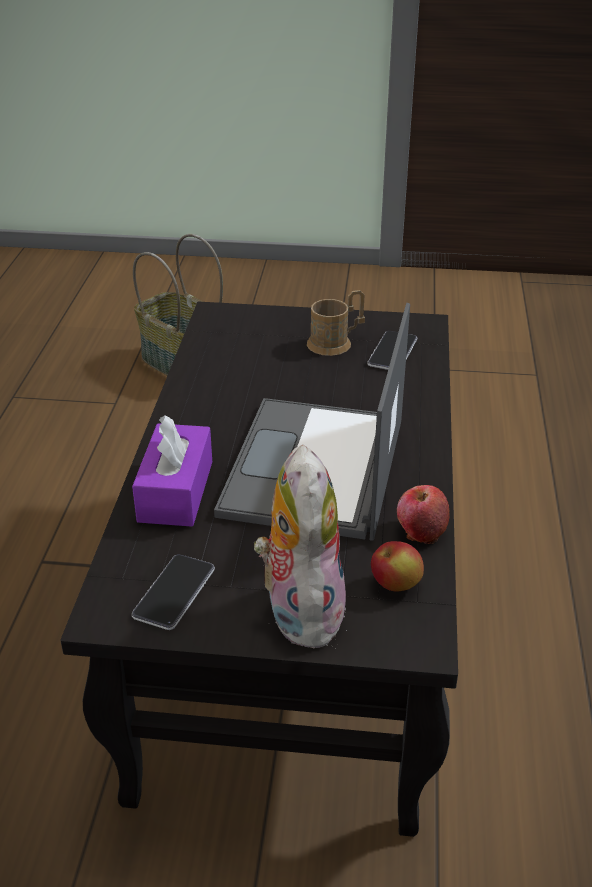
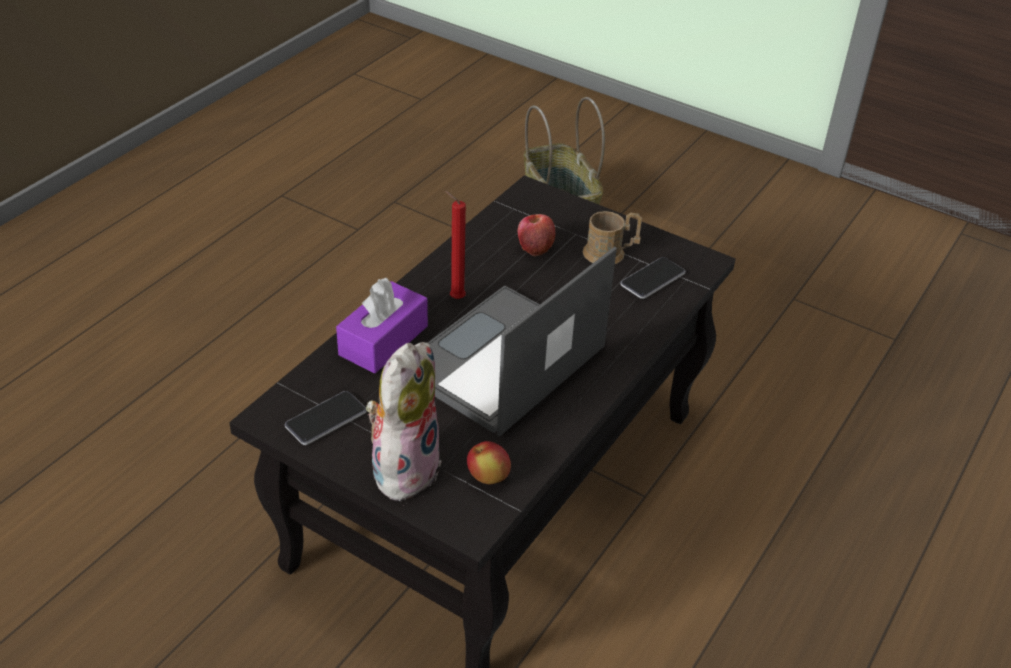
camera: 25 degrees right, 5 degrees up
(219, 427) = (455, 298): none -> red candle
(421, 530) = (543, 443): apple -> apple (535, 246)

